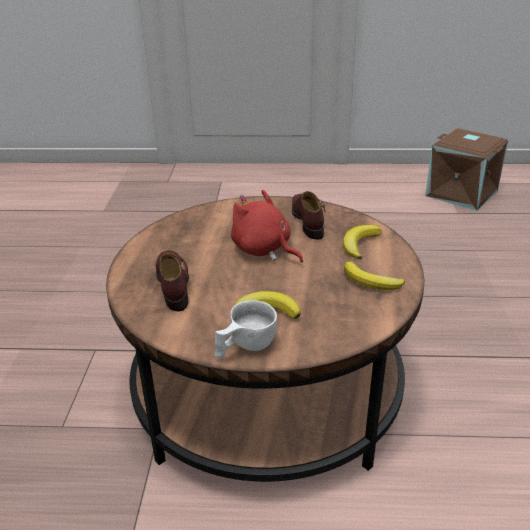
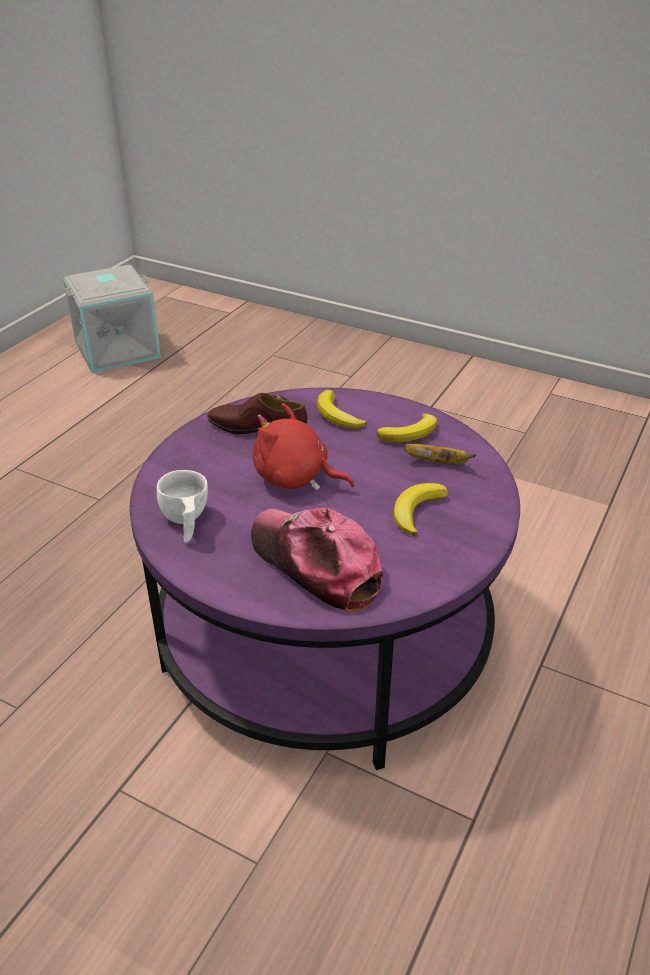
camera: 65 degrees left, 5 degrees up
(174, 284) = (316, 564): brown shoe -> cap
(245, 347) = (470, 543): white cup -> white cup (185, 522)
(264, 250) = (295, 478): red plush toy -> red plush toy turned 45 degrees clockwise
(267, 389) = (325, 633): brown coffee table -> purple coffee table
(342, 305) = (438, 463): none -> banana
(462, 193) = (117, 349): brown storage box -> grey storage box

